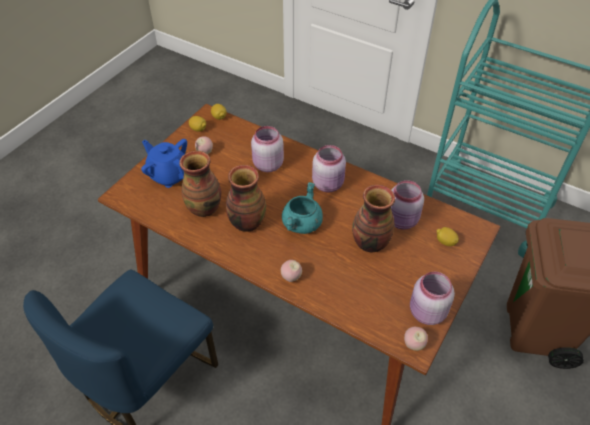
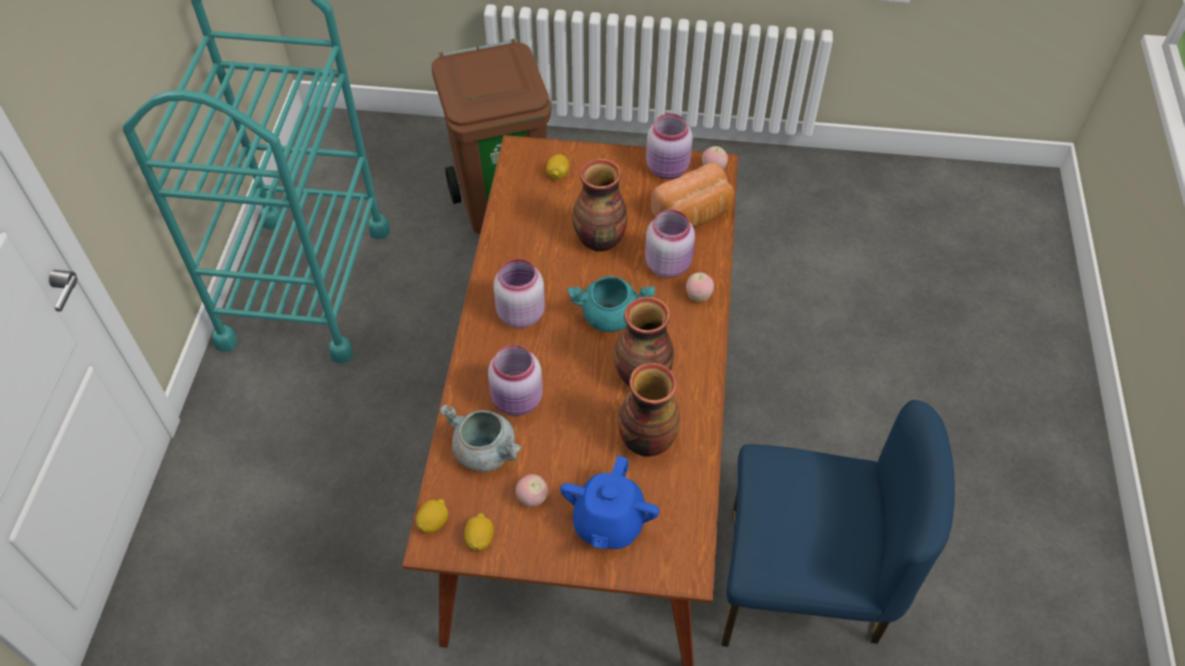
camera: 115 degrees left, 5 degrees up
(244, 144) = (485, 451): none -> grey cooking pot
(369, 309) = (694, 214): none -> bread
(402, 221) = (546, 220): pink jar -> pink jar (669, 264)

